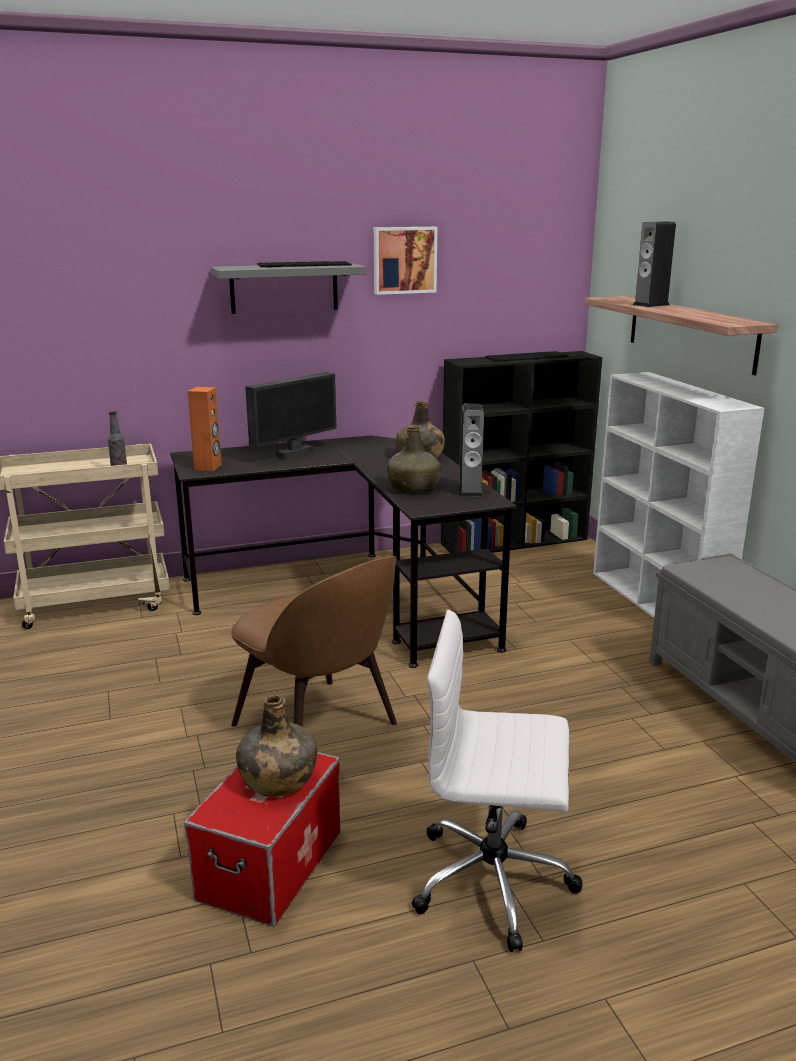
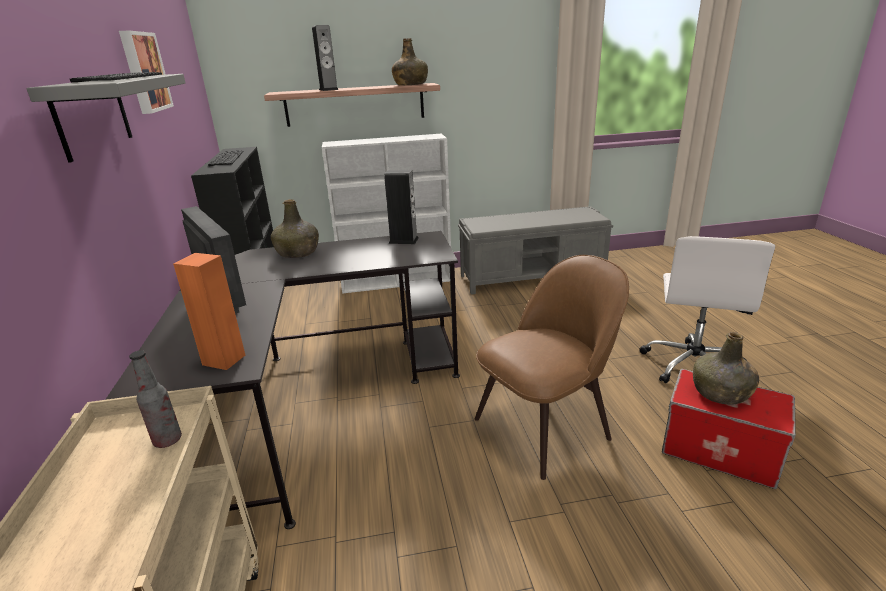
camera: 80 degrees left, 5 degrees up
(414, 488) = (385, 257): green bottle -> green bottle (410, 85)

